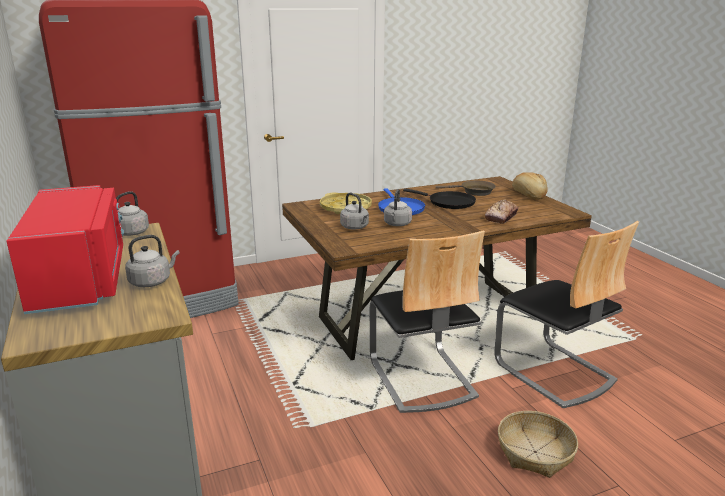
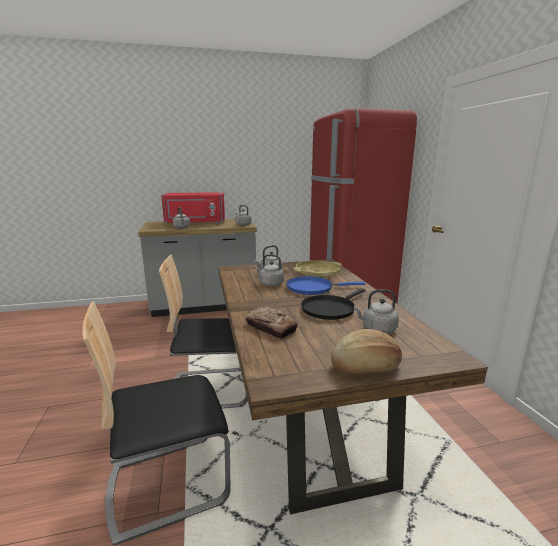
camera: 100 degrees right, 5 degrees down
(474, 192) = (377, 329): brown frying pan -> grey kettle
(535, 452) = (89, 426): basket -> none

